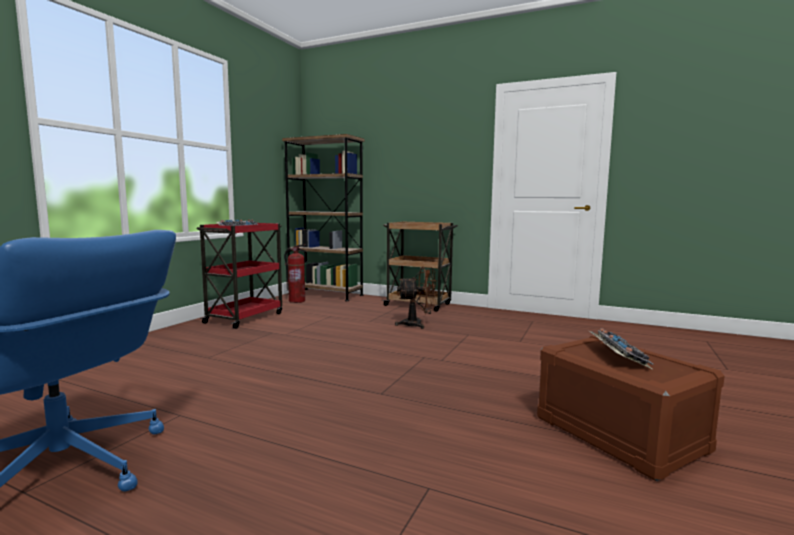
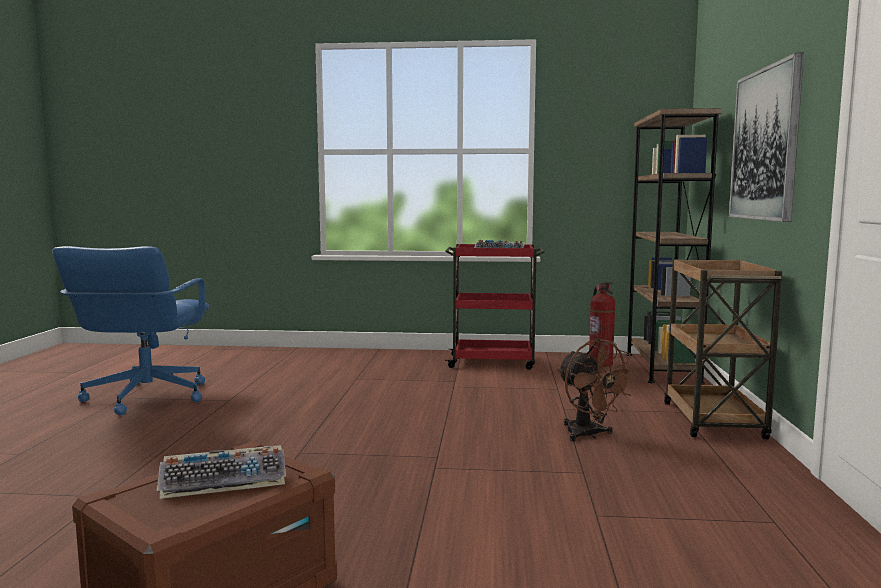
camera: 70 degrees right, 0 degrees up
(418, 162) = (765, 144): none -> picture

